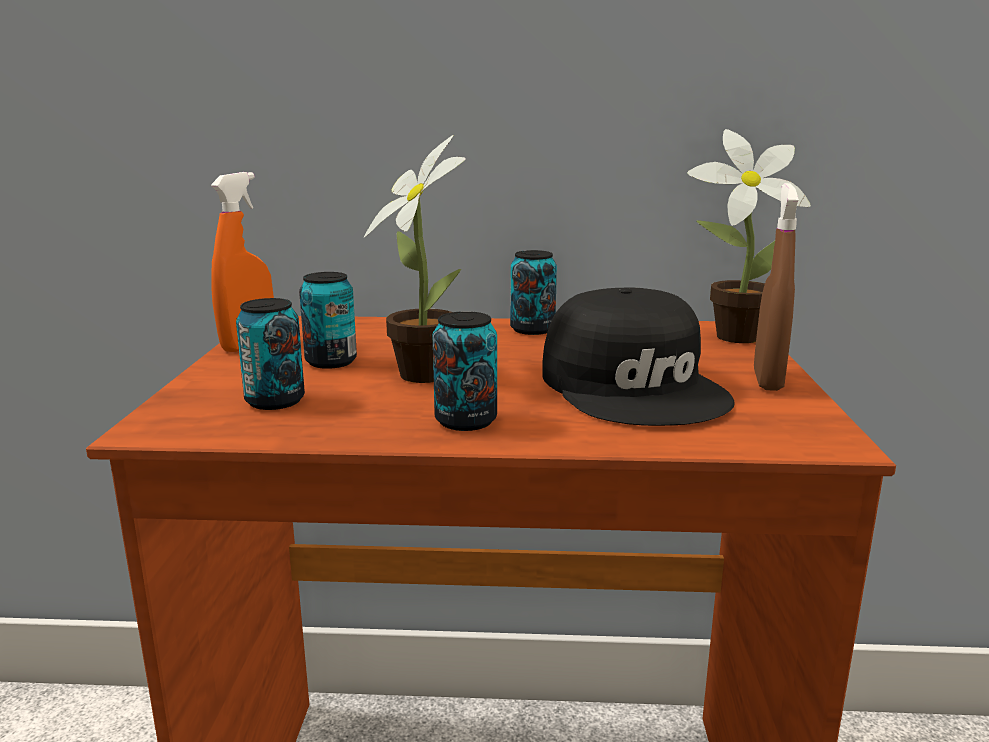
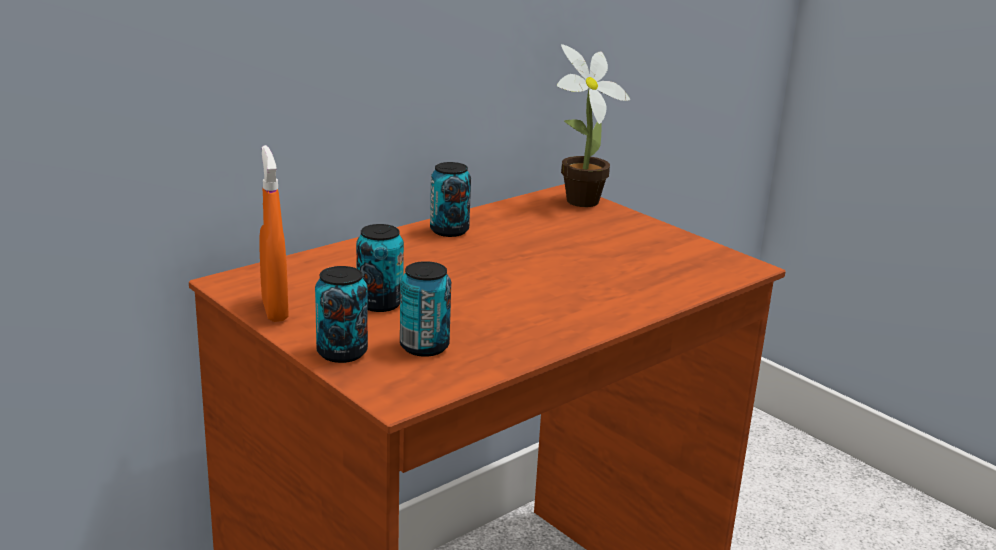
camera: 45 degrees left, 5 degrees up
(423, 372) = (462, 290): potted plant -> none
(465, 420) = (567, 317): can -> can (342, 352)
(635, 386) = (603, 260): black cap -> none
(767, 380) = (655, 233): brown spray bottle -> none

